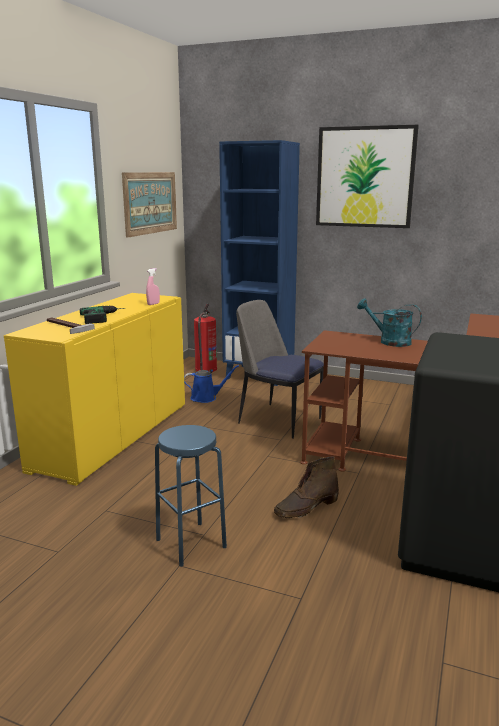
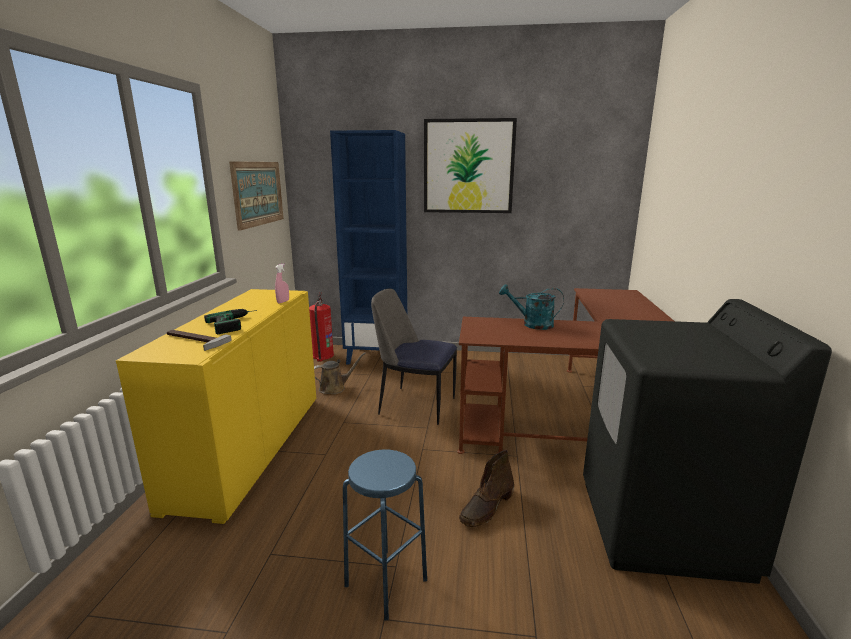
camera: 15 degrees left, 0 degrees up
(206, 398) = (335, 388): blue watering can -> brown watering can

